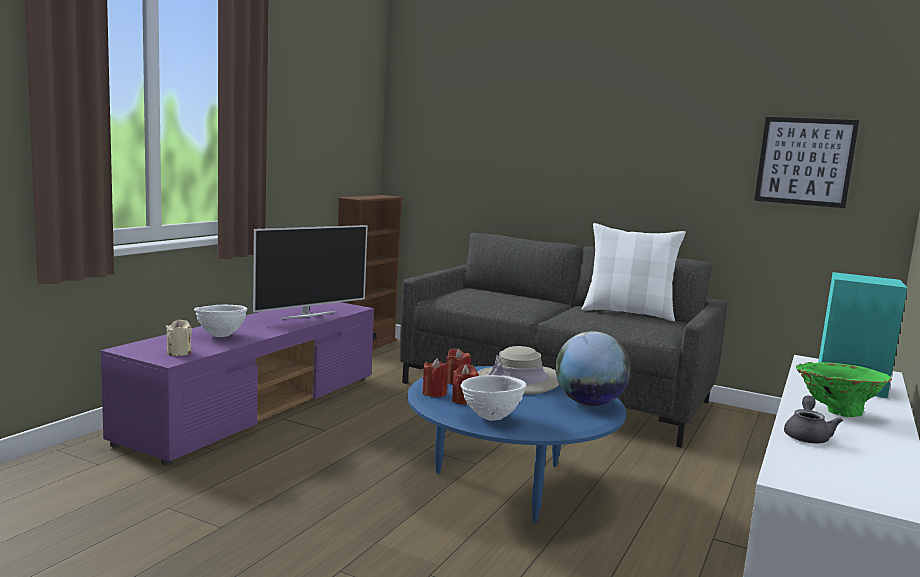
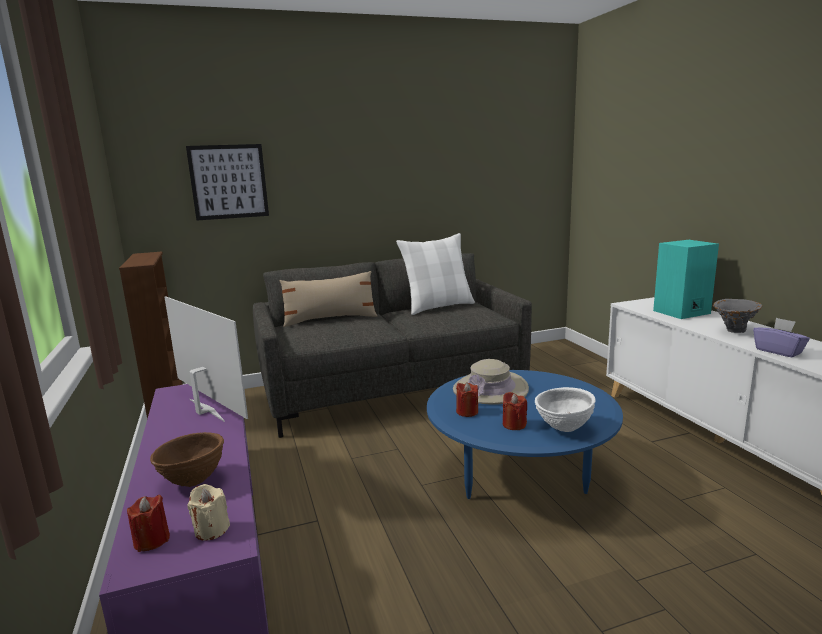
camera: 45 degrees left, 5 degrees up
(221, 336) = (193, 481): white bowl -> brown bowl
(308, 315) = (205, 411): television -> television turned 45 degrees counterclockwise
(434, 393) = (485, 430): red candle -> red candle (152, 540)
(508, 293) = (330, 319): none -> beige pillow
(588, 403) = (561, 385): globe -> none
(805, 161) = (510, 169): picture -> picture (228, 182)
(807, 436) = (778, 351): grey teapot -> purple tissue box
(835, 412) = (733, 331): green vase -> grey vase

